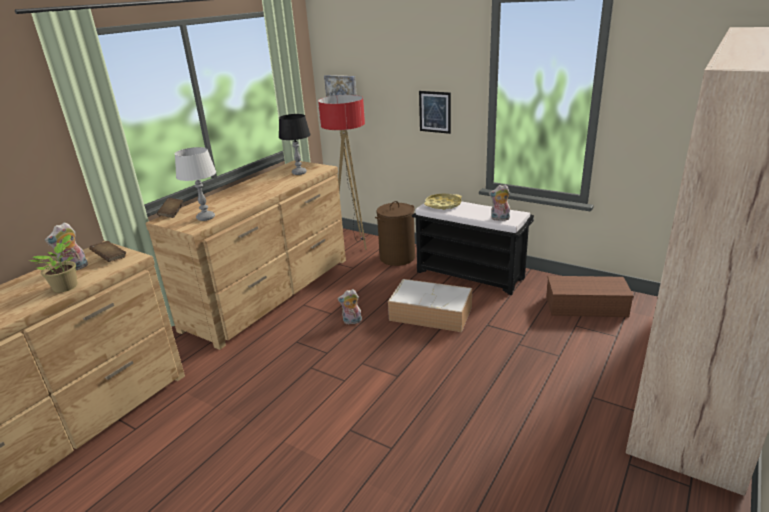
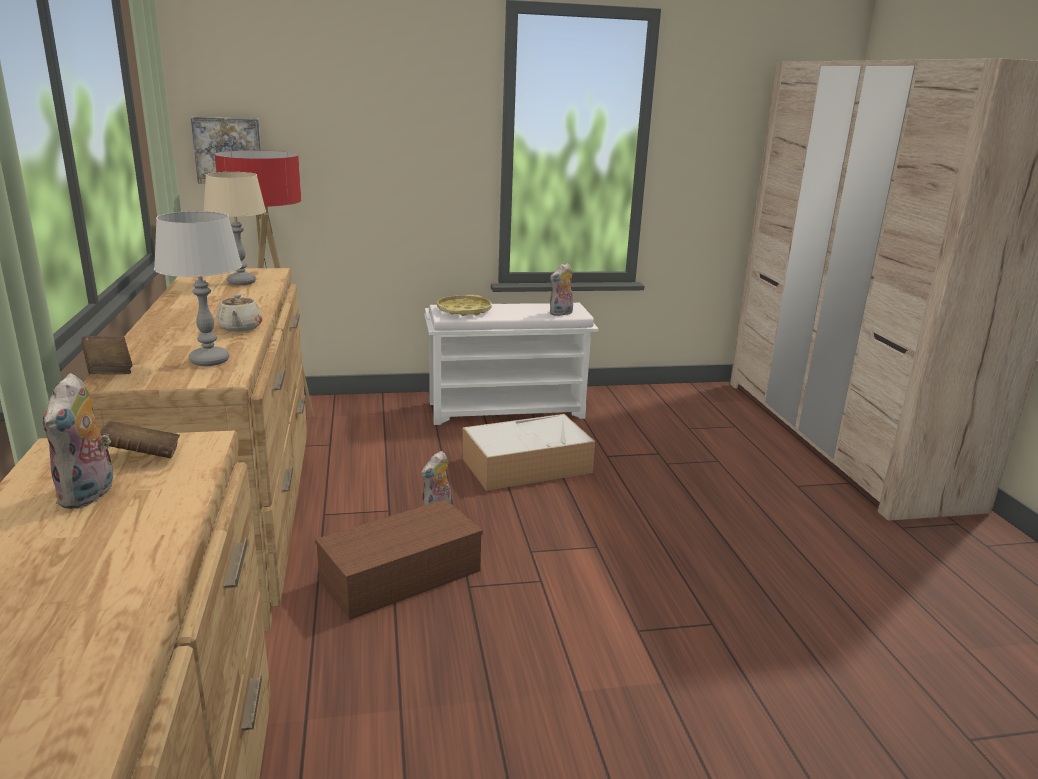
camera: 45 degrees left, 5 degrees down
(67, 287) = (157, 524): potted plant -> none
(247, 202) = (240, 328): none -> beige teapot
(299, 173) = (241, 282): black table lamp -> beige table lamp
(397, 257) = (379, 415): brown laundry basket -> none
(435, 112) = (415, 174): picture -> none
(471, 275) = (507, 410): black bench -> white bench
(587, 306) = (671, 407): brown storage box -> brown storage box (402, 574)

